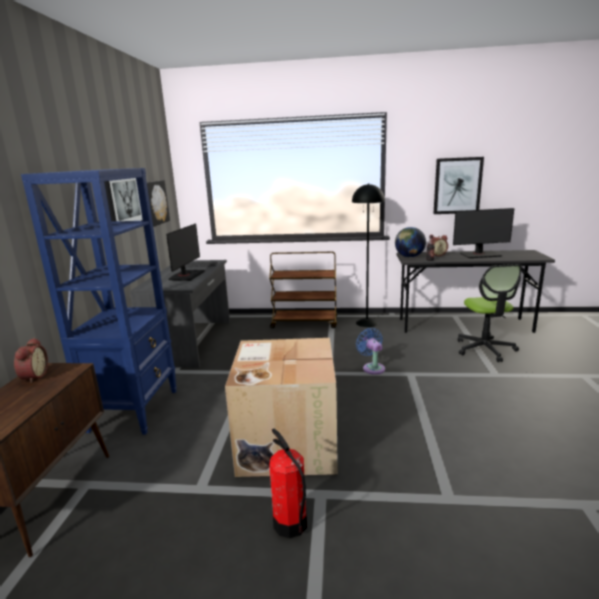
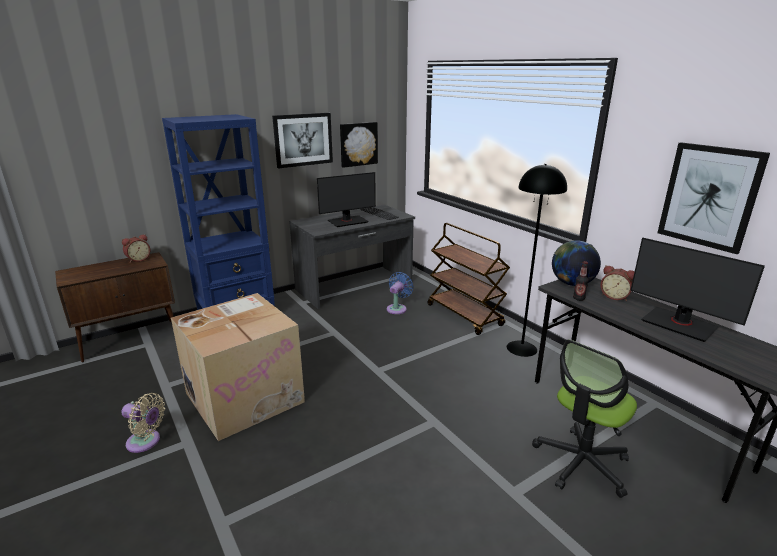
camera: 50 degrees right, 5 degrees up
(290, 524) = (146, 442): fire extinguisher -> beige fan
(372, 367) = (418, 392): blue fan -> blue fan (397, 308)

